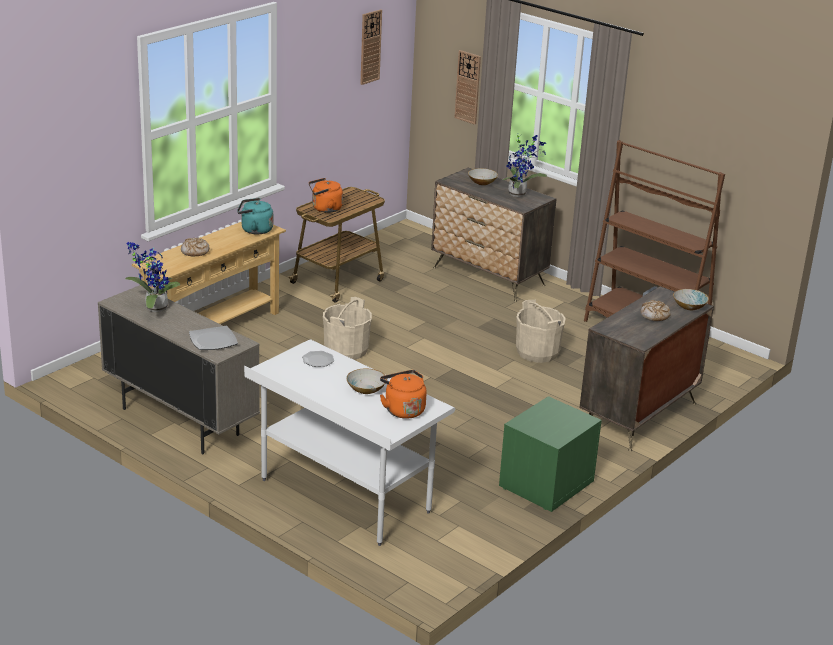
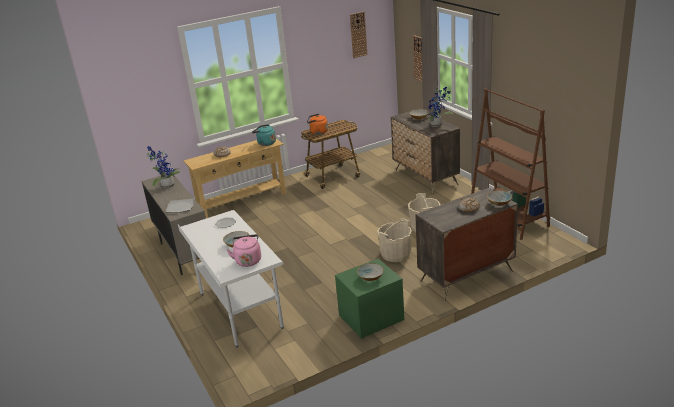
camera: 25 degrees right, 0 degrees up
(346, 350) = (308, 218): beige bucket -> beige bucket (395, 254)
(403, 409) = (248, 260): orange kettle -> pink kettle
(557, 422) = (370, 277): none -> bowl

